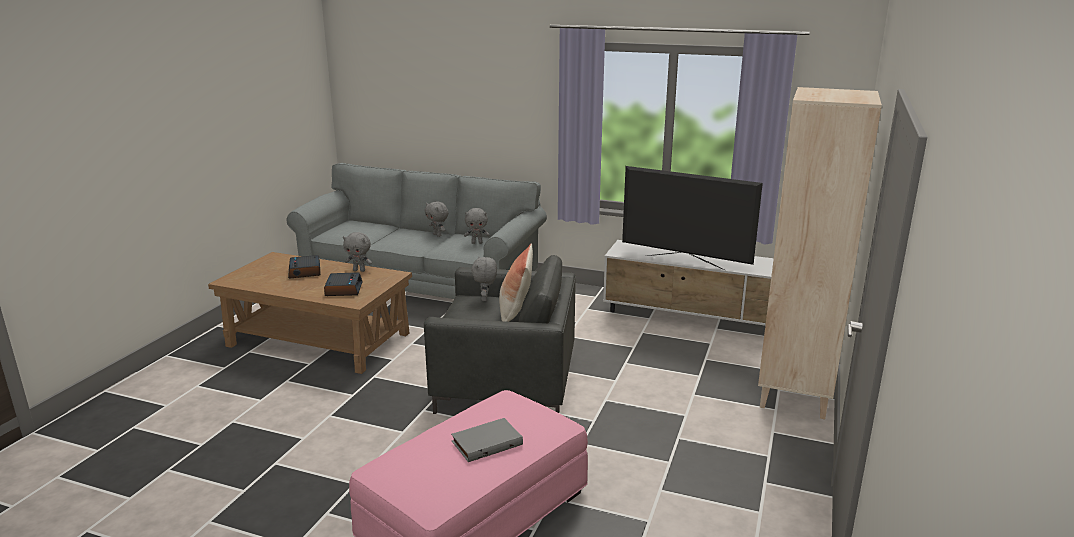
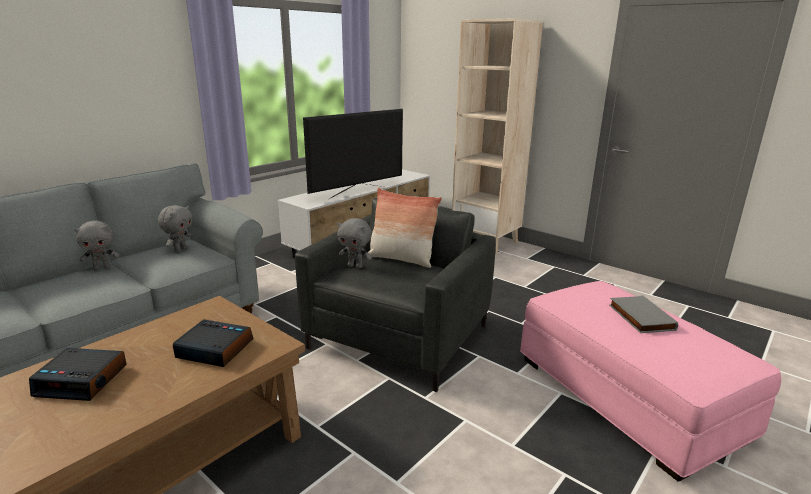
camera: 70 degrees left, 0 degrees up
(359, 270) = (157, 330): grey plush toy -> none

